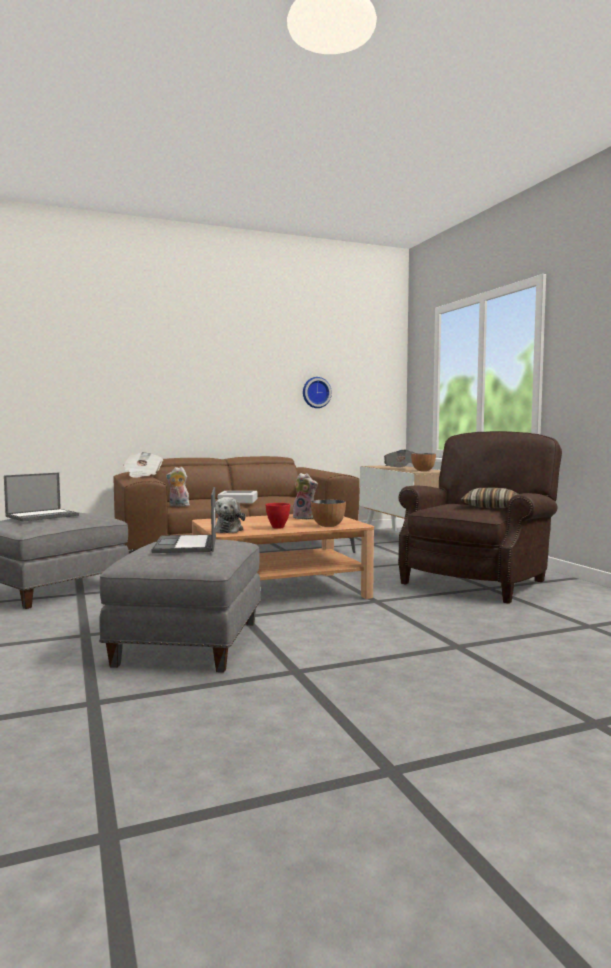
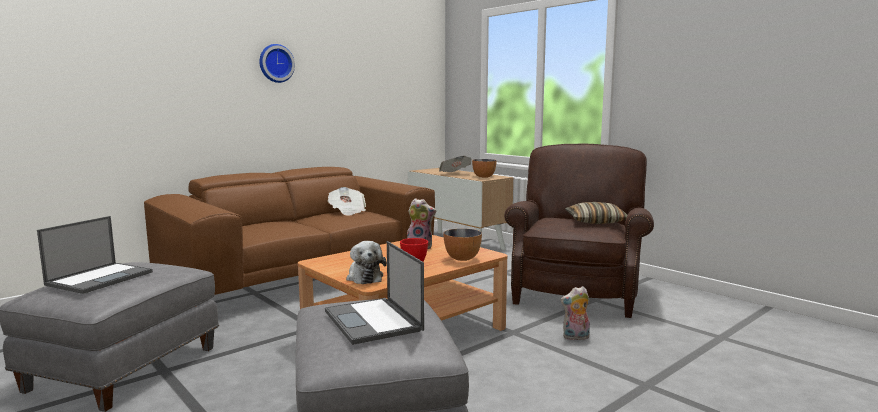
camera: 20 degrees left, 5 degrees up
(142, 475) = (196, 203): newspaper -> newspaper (347, 211)
(178, 506) = (248, 237): plush toy -> plush toy (575, 337)
(238, 501) = (311, 224): grey tray -> none
(316, 392) = (363, 95): wall clock -> wall clock (275, 63)

